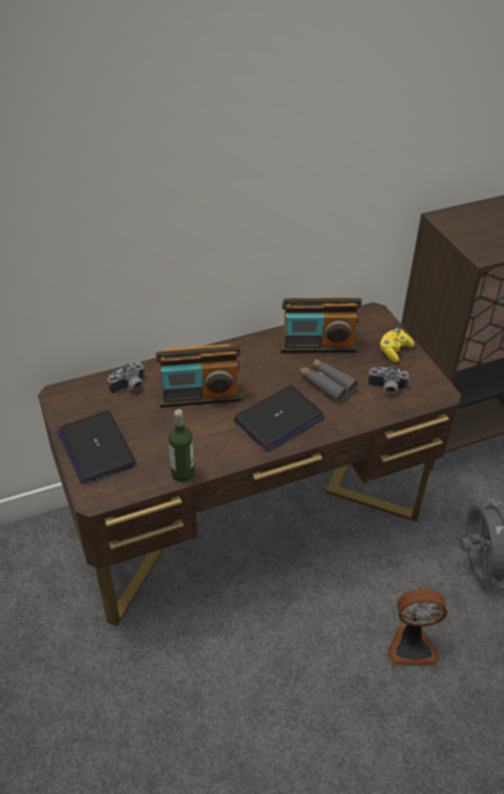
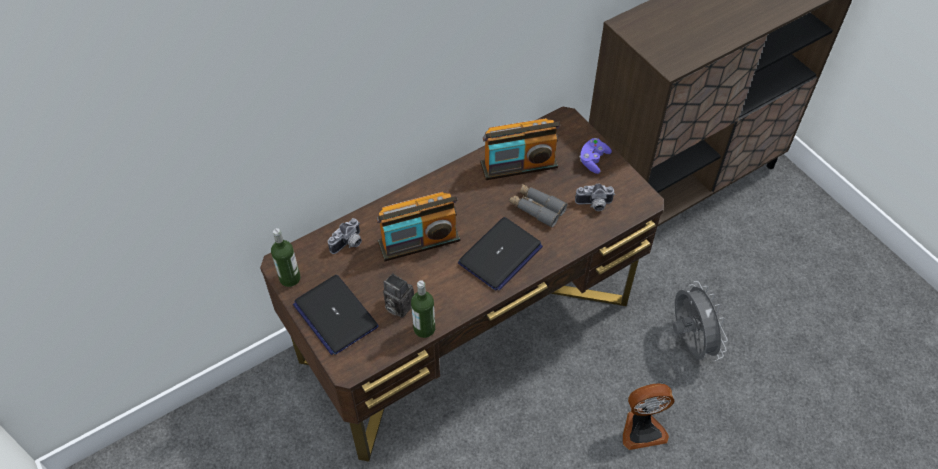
camera: 10 degrees left, 10 degrees up
(63, 408) = (290, 278): none -> bottle
(161, 449) = (397, 306): none -> camera
(394, 351) = (593, 160): yellow game controller -> purple game controller

